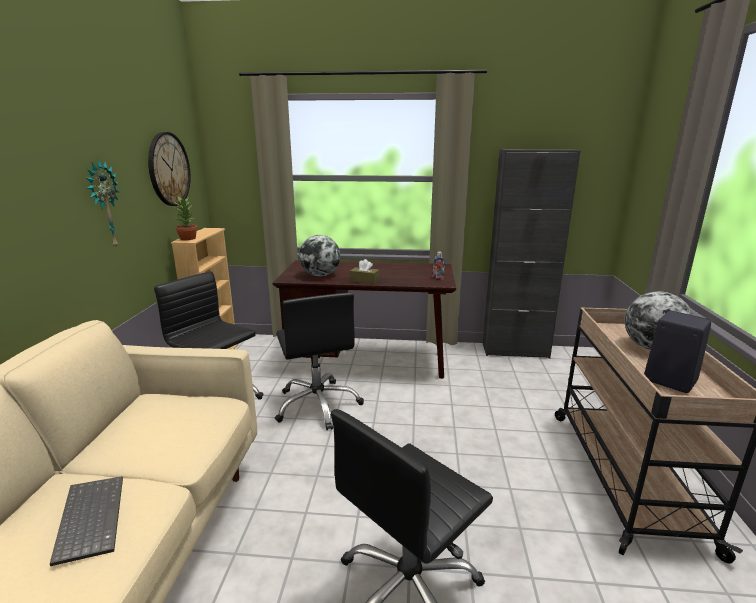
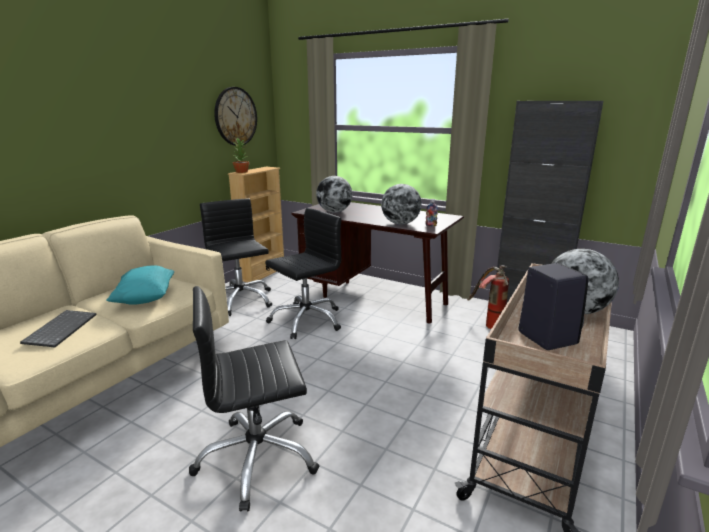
camera: 25 degrees right, 0 degrees up
(104, 205) = (167, 138): wall clock -> none
(171, 434) = (145, 298): none -> turquoise pillow
(318, 405) = (306, 320): black office chair -> black office chair turned 135 degrees counterclockwise
(364, 281) = (364, 219): brown tissue box -> none
(407, 281) = (400, 223): none -> globe
(491, 366) = (487, 324): none -> fire extinguisher

